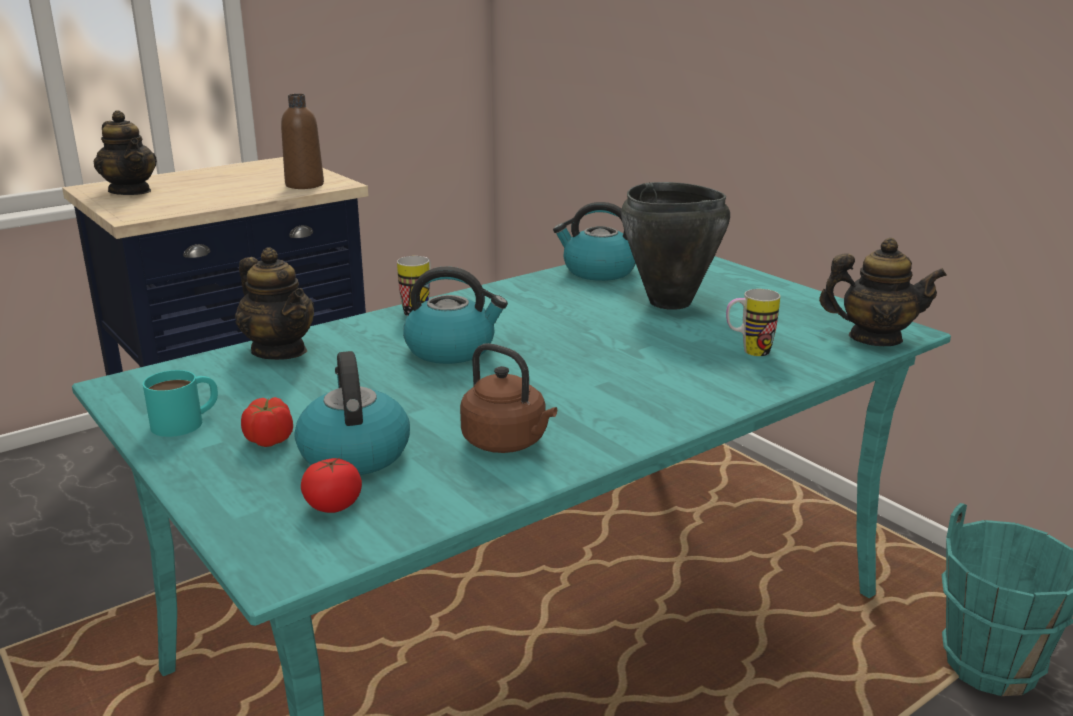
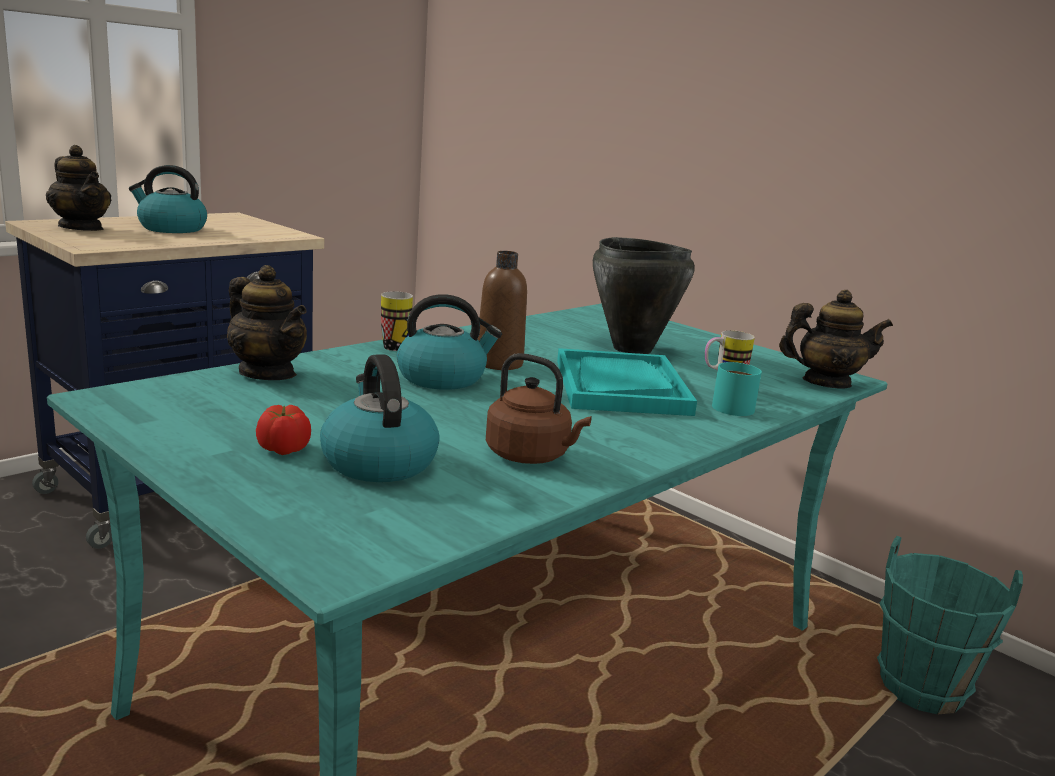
camera: 10 degrees left, 5 degrees down
(187, 421) = (187, 431): turquoise mug -> turquoise mug (737, 406)
(304, 185) = (261, 234): brown bottle -> brown bottle (499, 363)
(333, 506) = (373, 508): tomato -> none
(598, 271) = (555, 323): kettle -> kettle (171, 228)
(636, 352) = (620, 386): none -> turquoise tray

